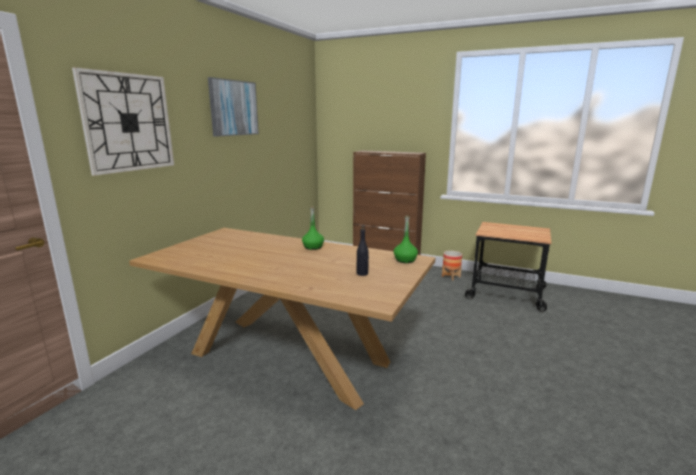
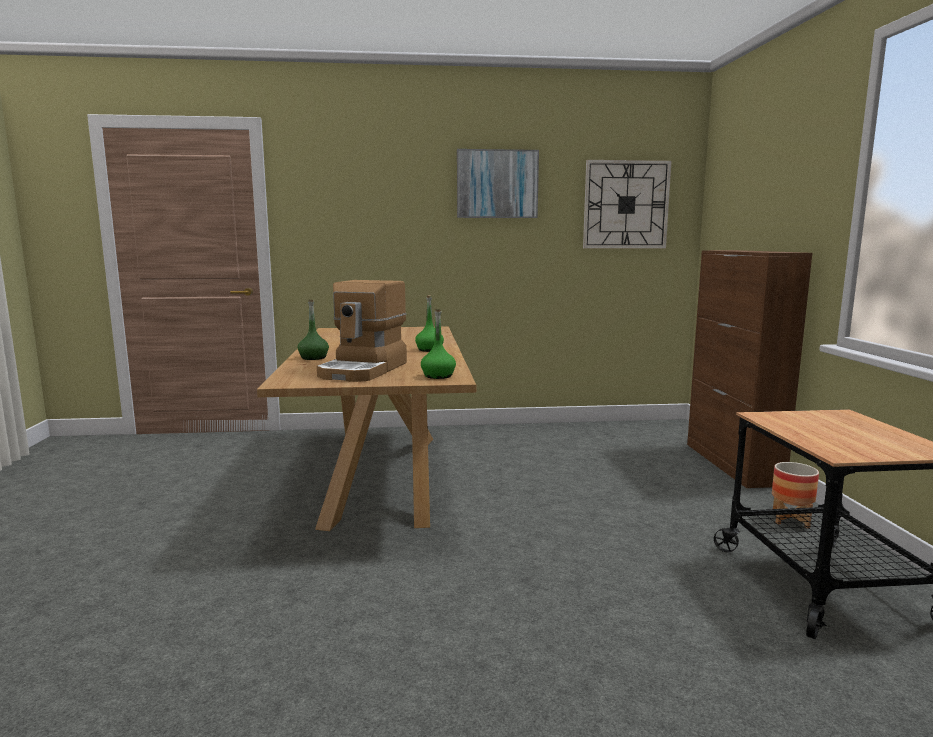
camera: 60 degrees right, 5 degrees down
(128, 122) = (346, 200): wall clock -> wall clock (626, 205)
(289, 281) = (313, 358): none -> green bottle
(362, 273) = (364, 370): black bottle -> coffee machine

